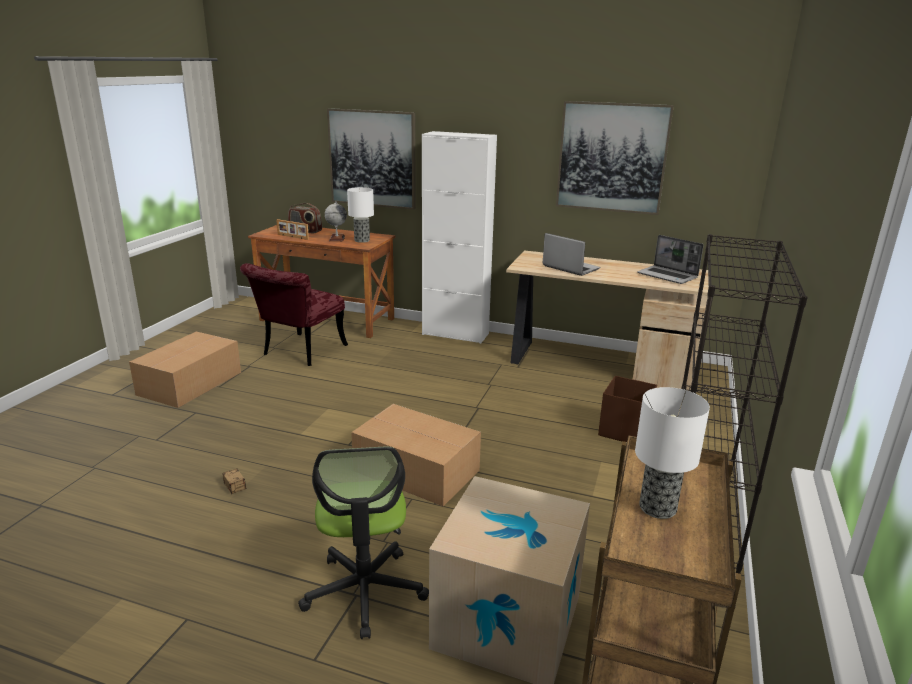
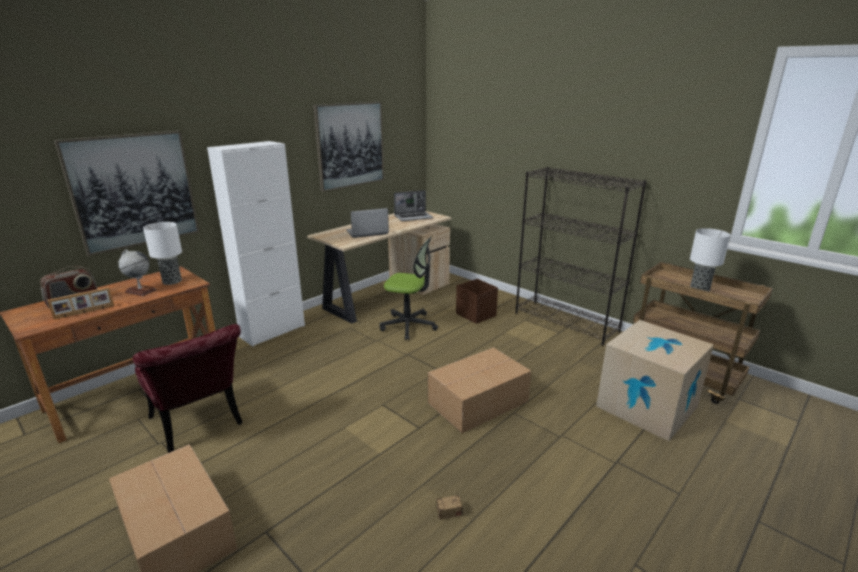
camera: 65 degrees left, 0 degrees up
(364, 591) = (613, 456): office chair -> office chair (409, 326)

